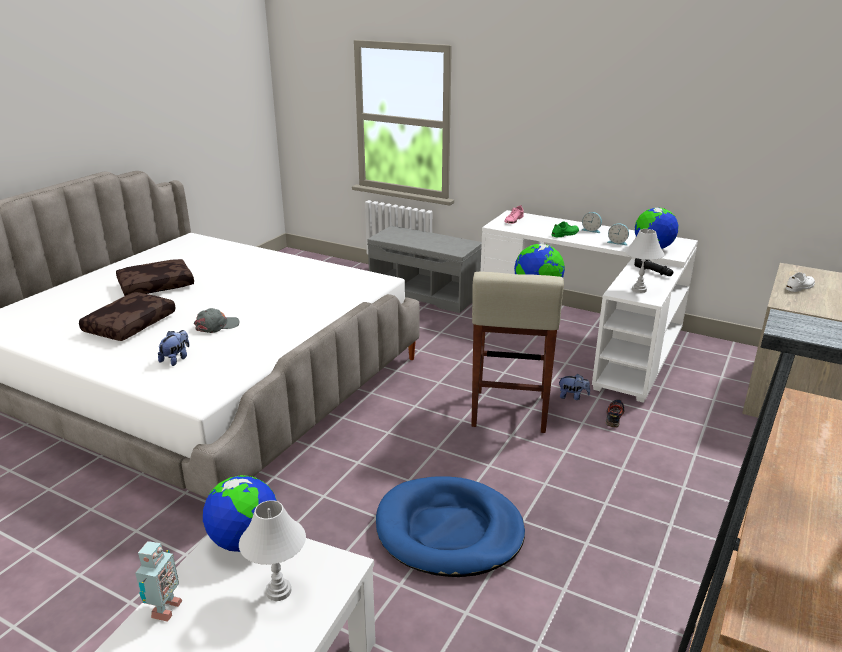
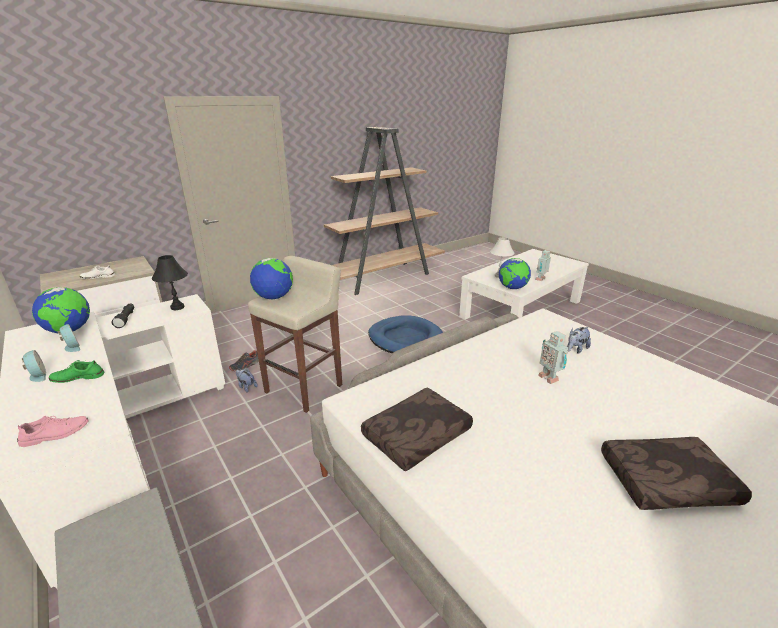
camera: 155 degrees left, 0 degrees up
(130, 324) = (650, 403): brown pillow -> brown pillow (417, 437)
(217, 326) = (549, 377): grey cap -> toy robot
(639, 289) = (177, 307): white table lamp -> black table lamp

